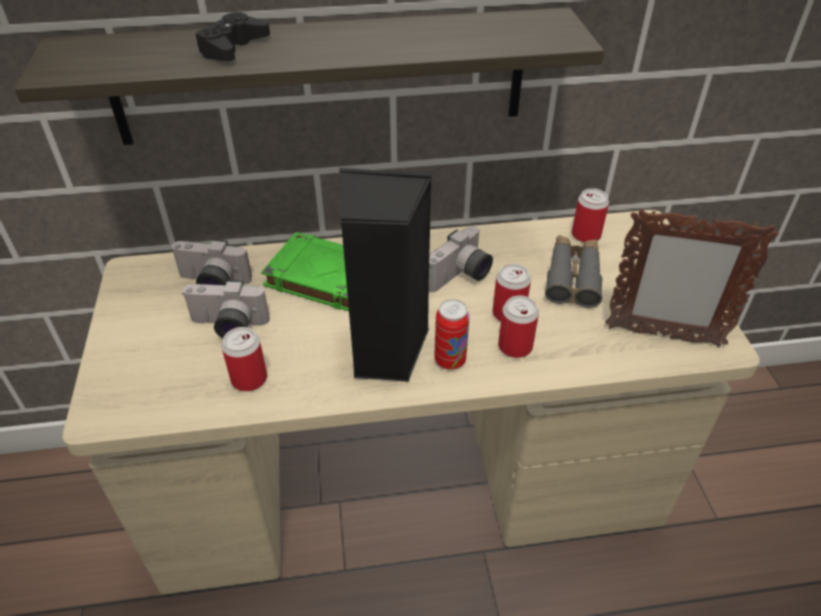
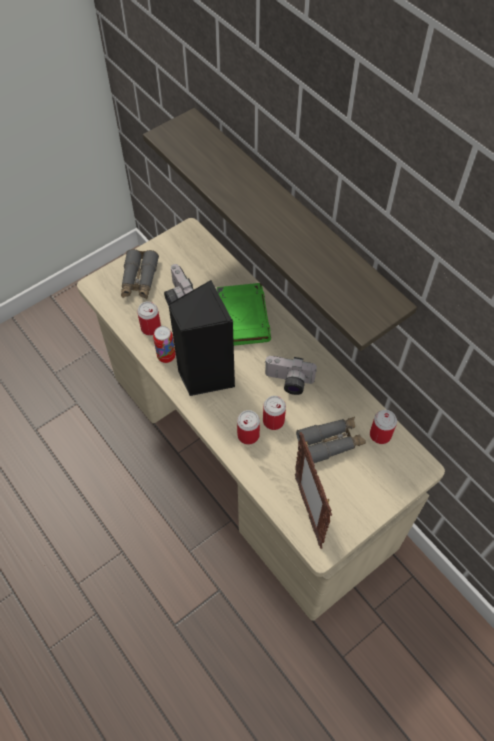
camera: 60 degrees right, 15 degrees up
(149, 357) = (139, 279): none -> grey binoculars
(212, 284) = (203, 271): camera -> none
(233, 47) = (236, 182): black game controller -> none
(450, 360) = (217, 408): can -> can (166, 356)

